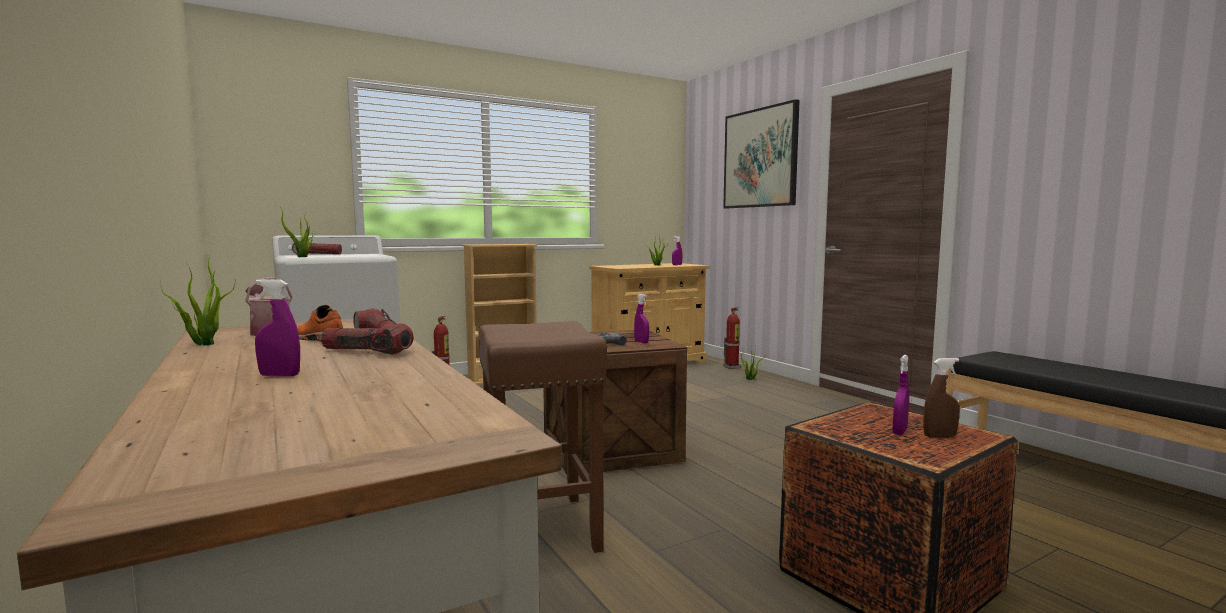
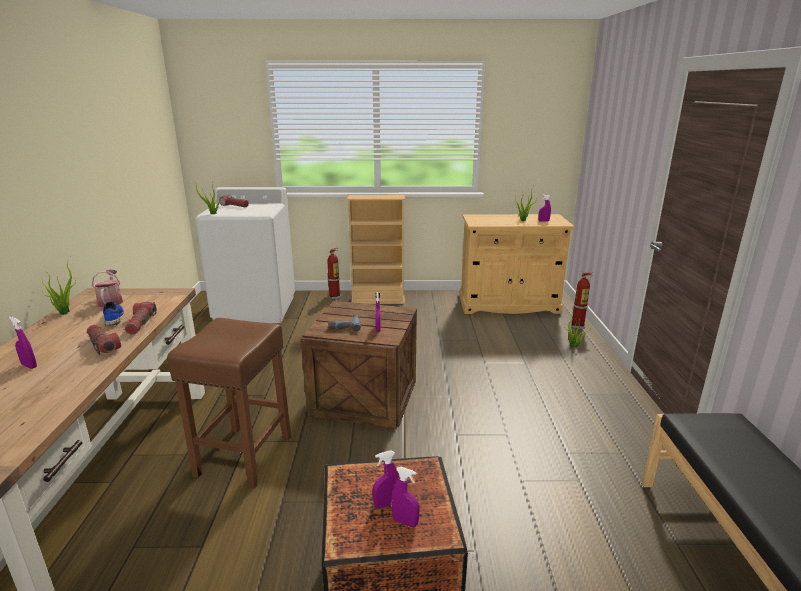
camera: 30 degrees right, 15 degrees up
(318, 339) = (113, 319): orange shoe -> blue shoe
(760, 158) = (630, 125): picture -> none
(940, 436) = (405, 522): brown spray bottle -> purple spray bottle

